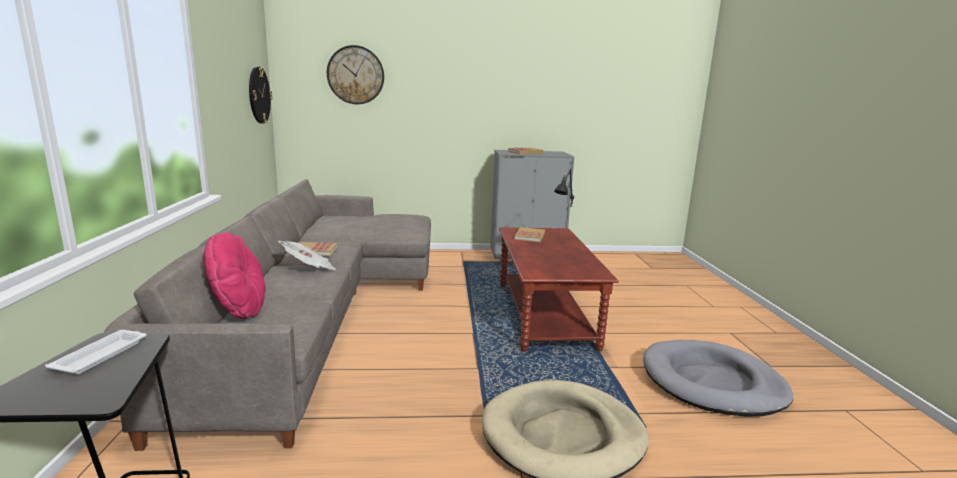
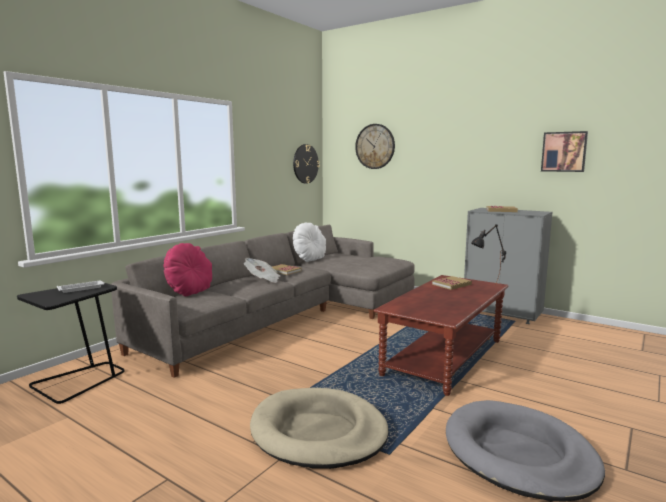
camera: 40 degrees right, 5 degrees down
(314, 230) = (309, 260): none -> white pillow
(571, 92) = (564, 151): none -> picture

